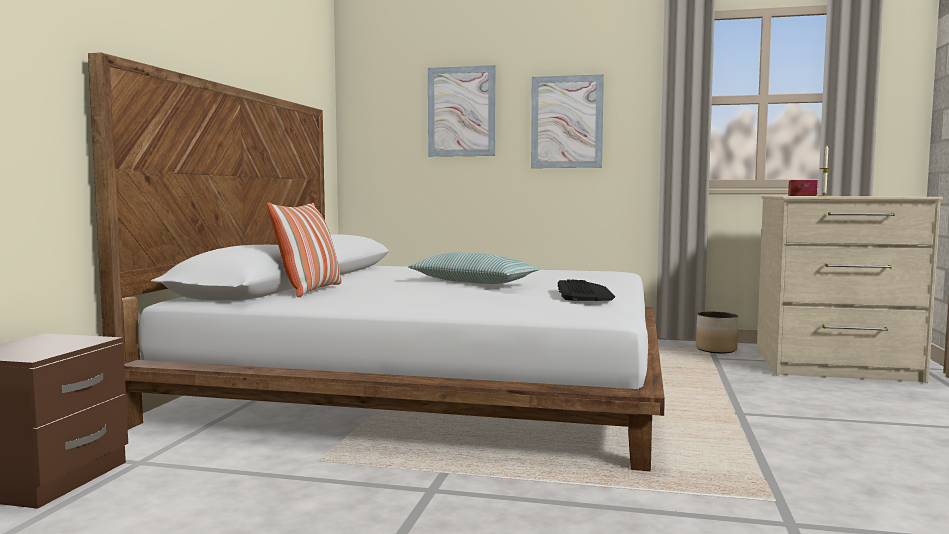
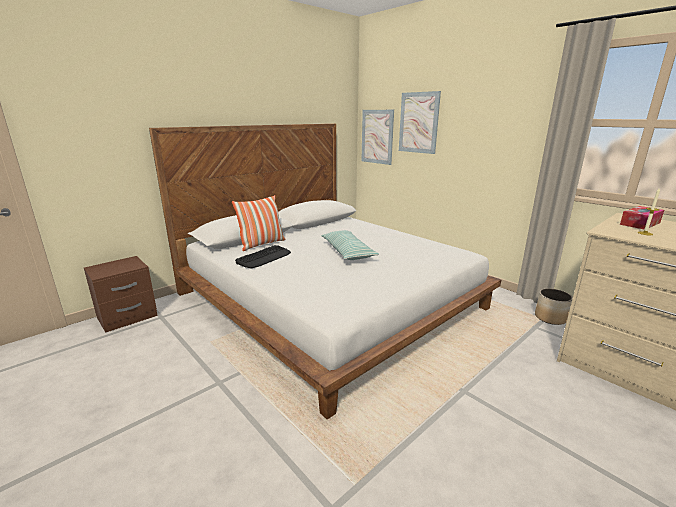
camera: 35 degrees right, 15 degrees up
(567, 122) = (481, 134): picture -> picture (377, 136)
(584, 293) = (368, 285): keyboard -> keyboard (264, 257)

